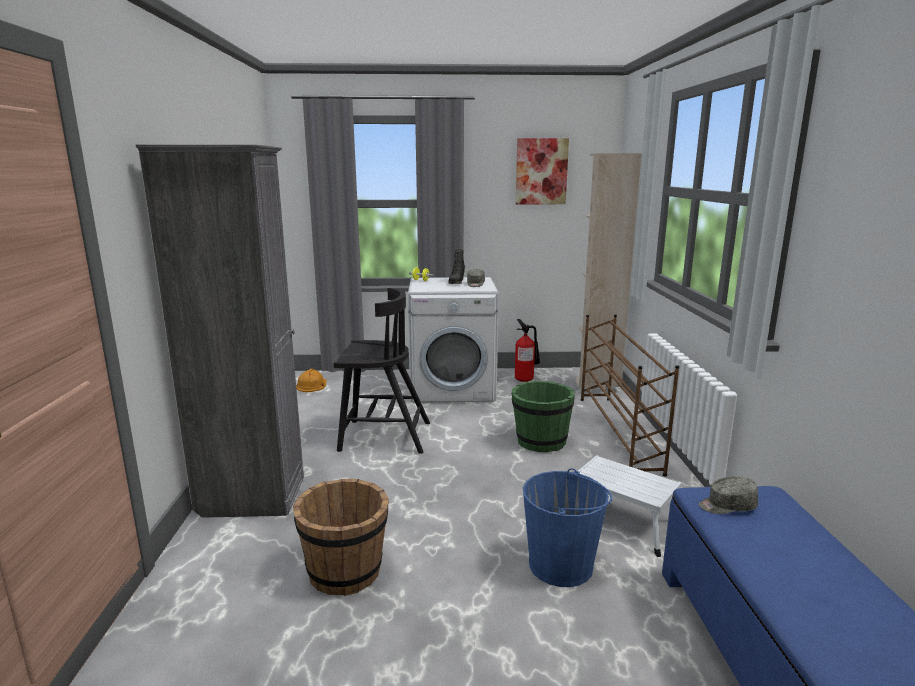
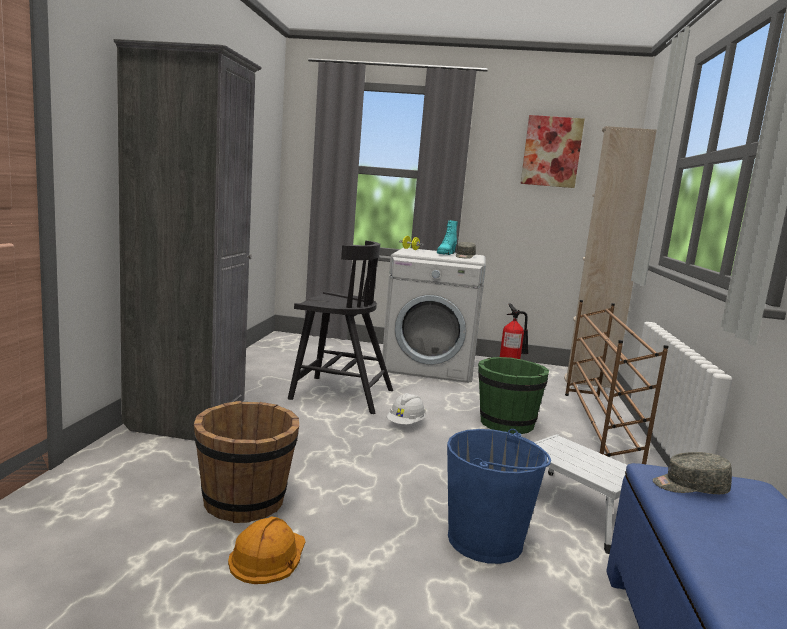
camera: 10 degrees right, 5 degrees down
(312, 385) = (289, 344): orange hard hat -> orange hard hat (268, 555)
(455, 459) = (406, 424): none -> white hard hat
(456, 282) = (445, 254): black boot -> turquoise boot

